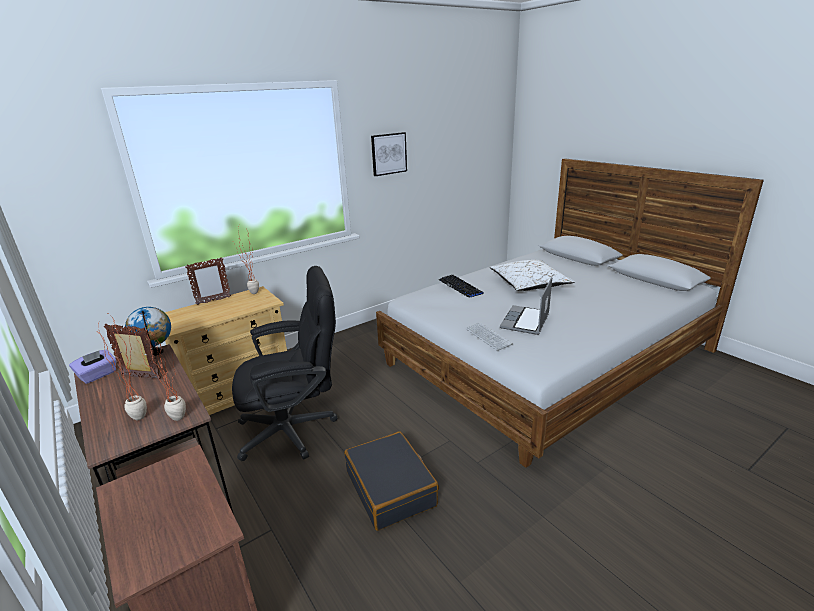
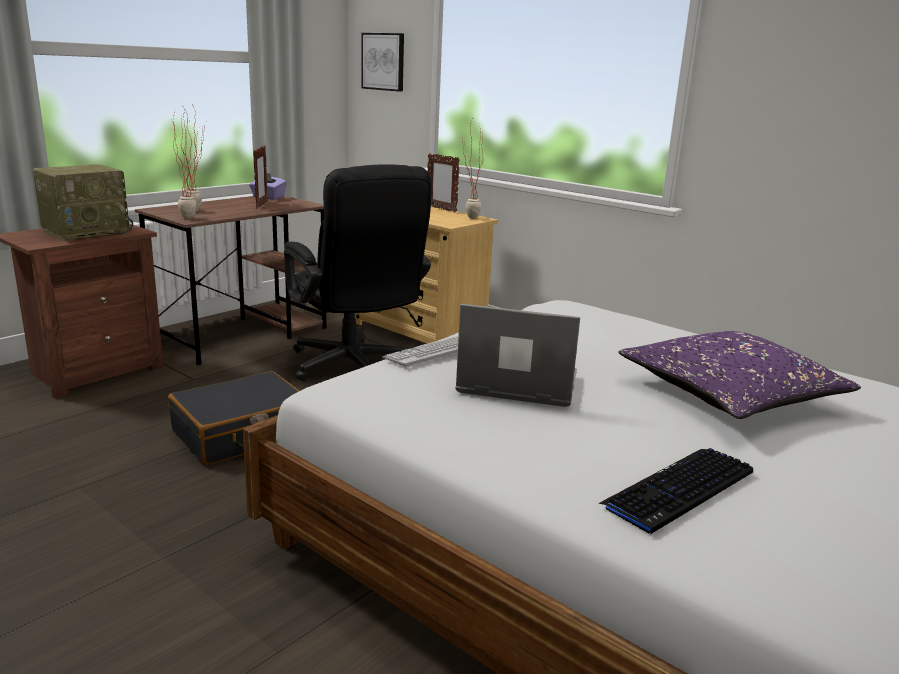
camera: 75 degrees right, 5 degrees down
(156, 352) = (308, 204): globe -> none
(167, 499) = (87, 232): none -> radio
(388, 154) = (791, 73): picture -> picture (383, 61)
(460, 287) = (638, 330): keyboard -> keyboard (679, 490)
(529, 284) = (731, 395): white pillow -> purple pillow

